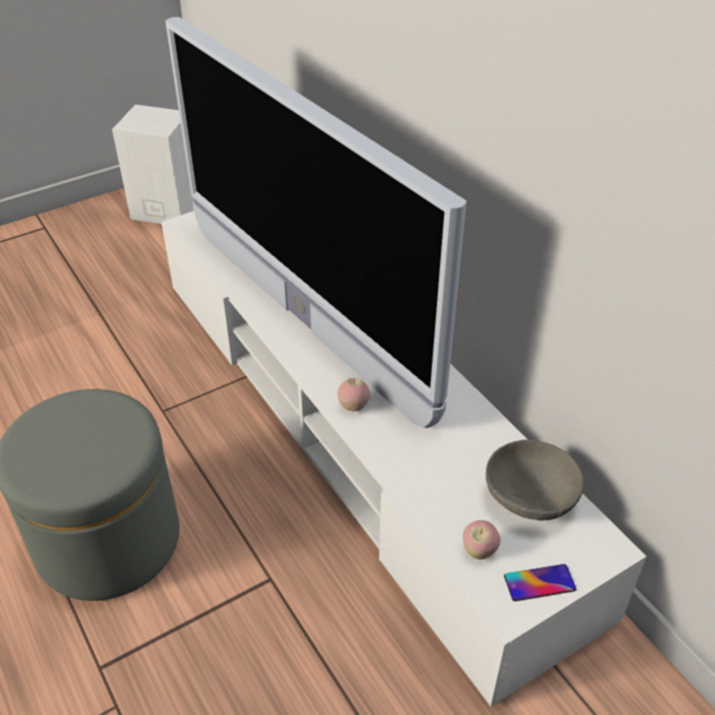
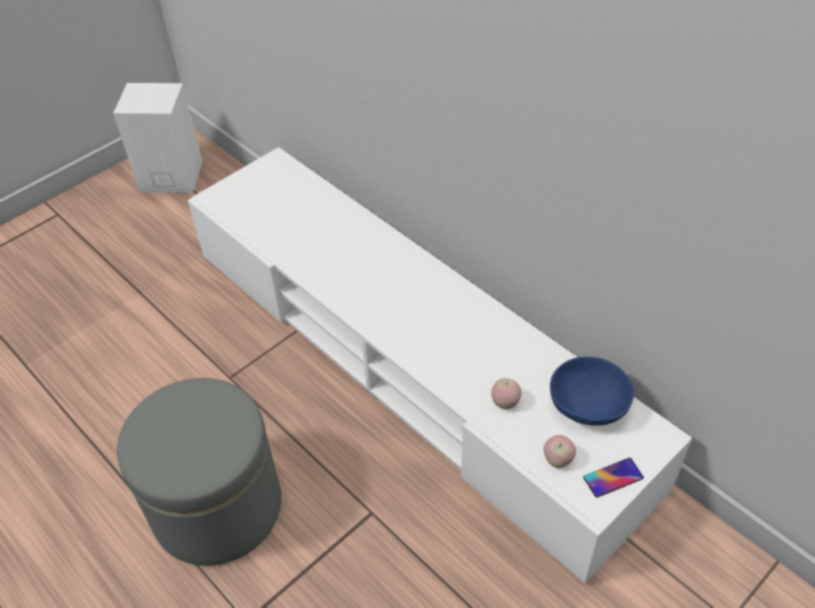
camera: 10 degrees left, 5 degrees up
(305, 320) = (351, 276): television -> none
(353, 406) = (417, 350): apple -> apple (505, 403)
(530, 500) = (588, 407): grey bowl -> blue bowl

